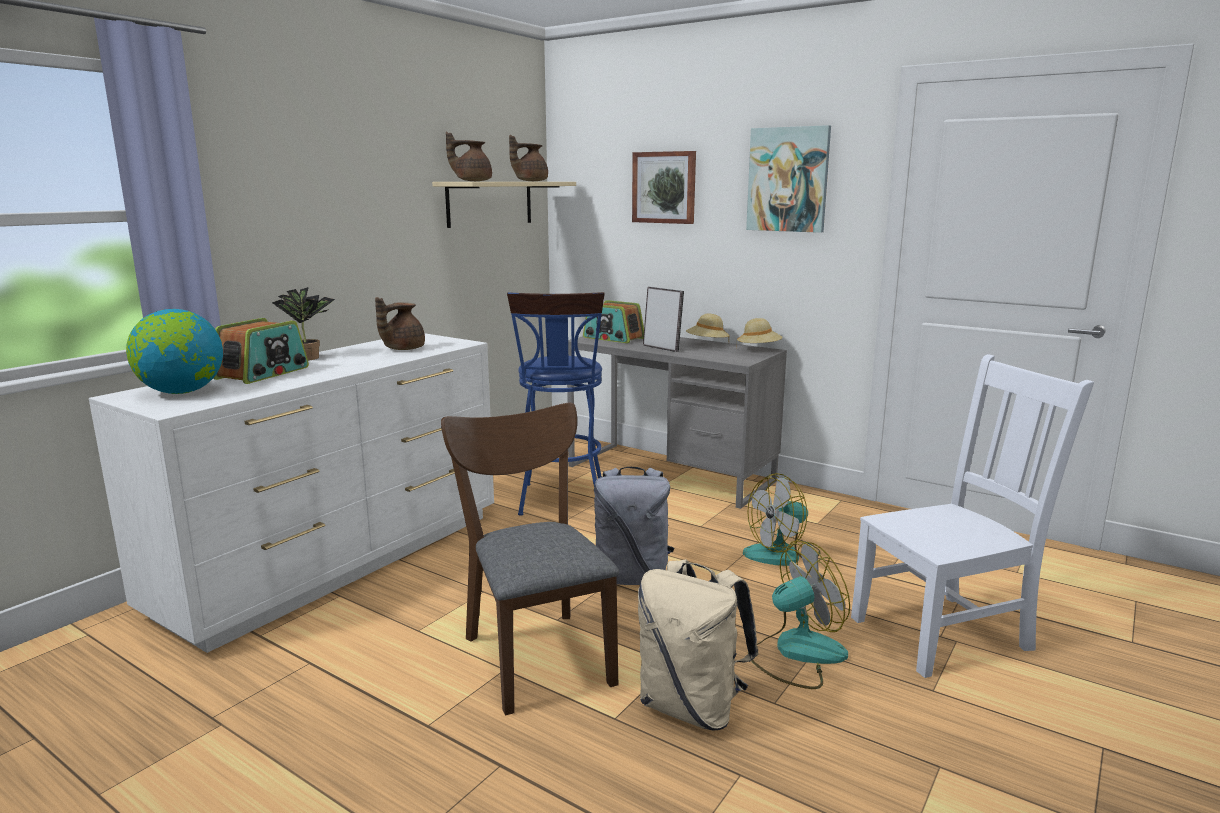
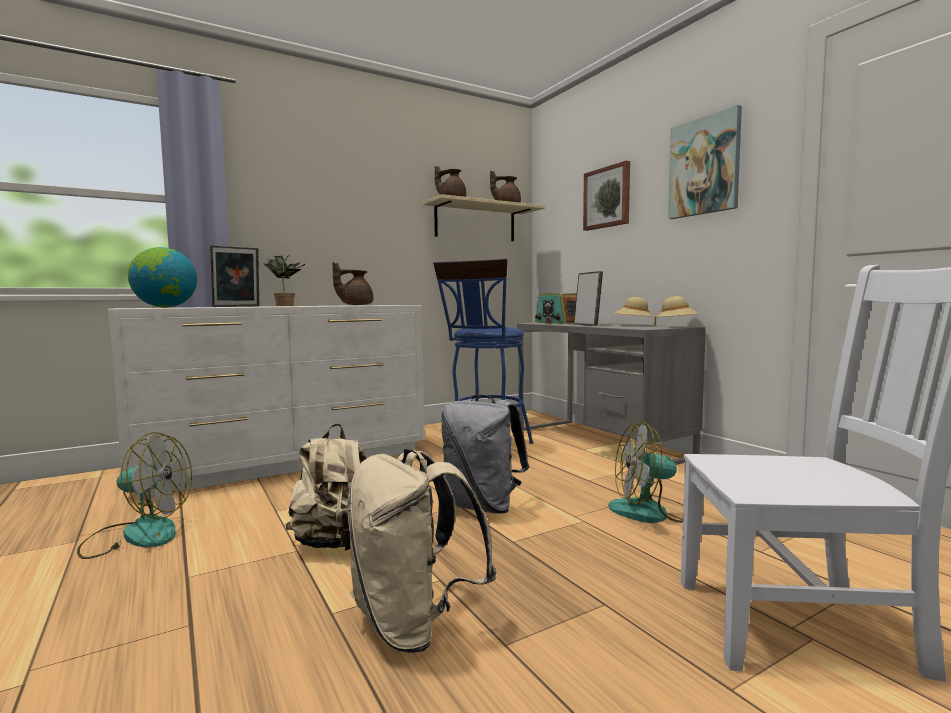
camera: 25 degrees right, 10 degrees down
(263, 373) = (237, 306): radio -> picture frame
(535, 652) = (336, 543): brown chair -> beige backpack
(796, 653) = (580, 602): fan -> fan (136, 535)

